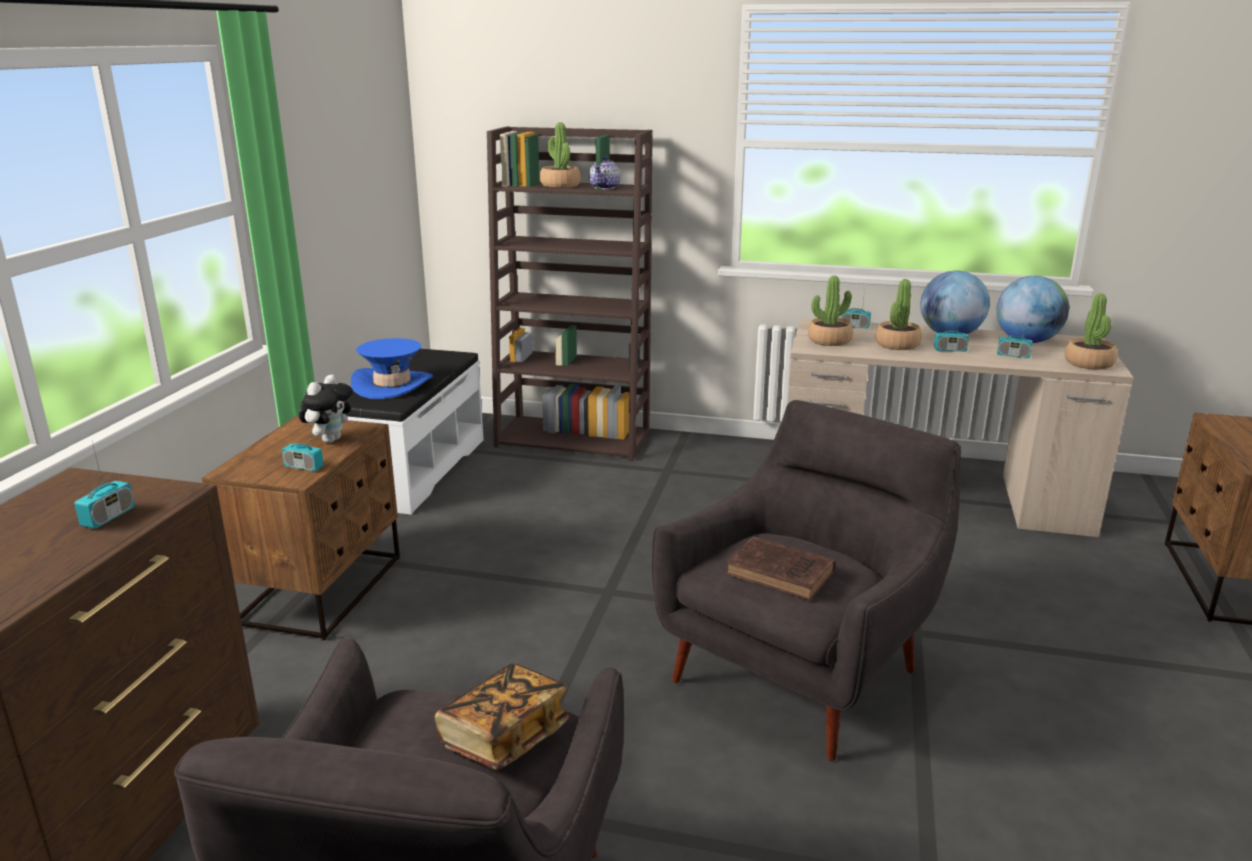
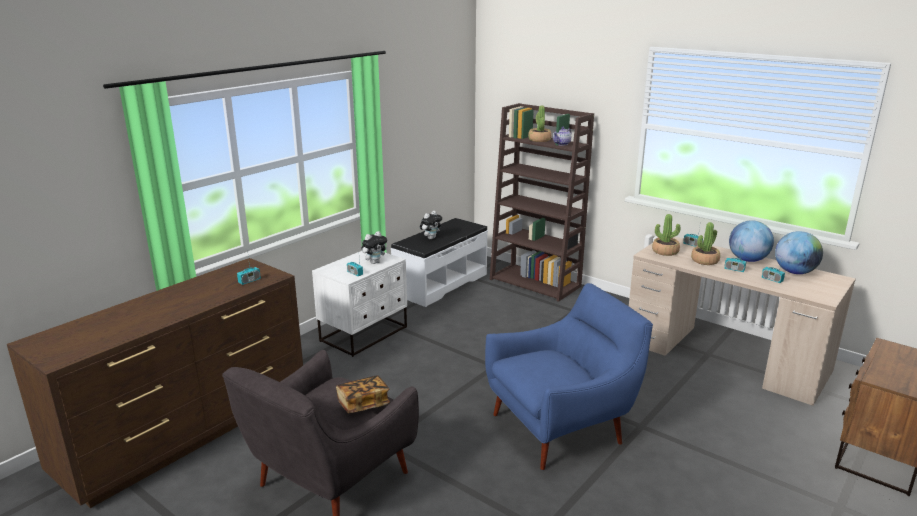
camera: 25 degrees right, 0 degrees up
(323, 590) = (365, 334): brown nightstand -> white nightstand
(392, 385) = (431, 238): blue hat -> plush toy
(782, 574) = (540, 371): brown book -> none
(801, 670) = (562, 427): grey armchair -> blue armchair
(1089, 363) = (817, 293): potted plant -> none

